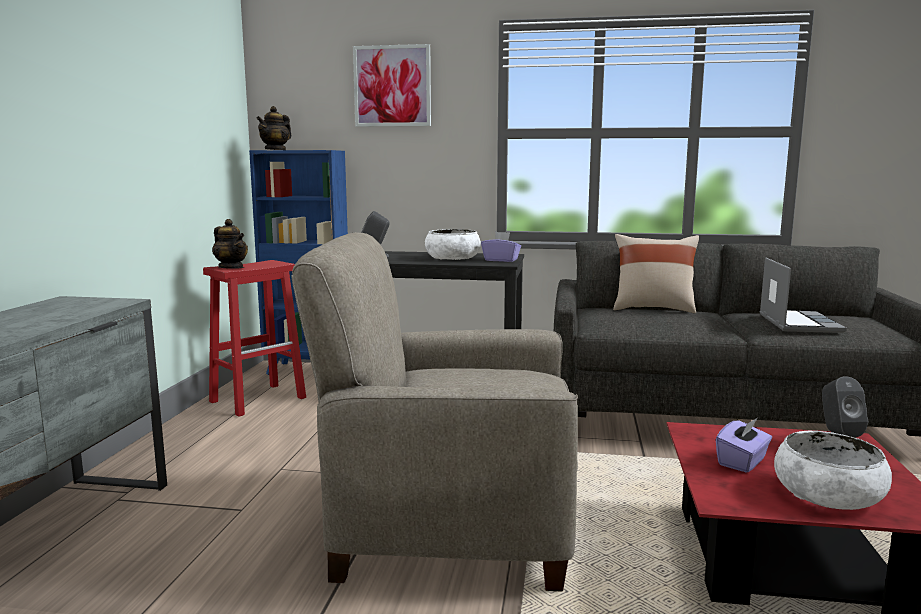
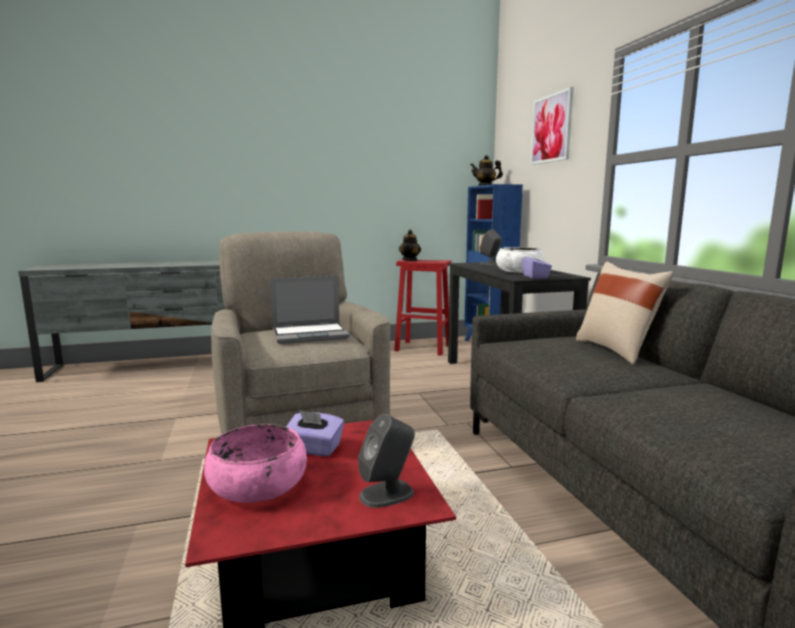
camera: 65 degrees right, 0 degrees up
(797, 323) = (689, 408): laptop -> laptop (311, 335)
(827, 494) = (258, 485): white bowl -> pink bowl

